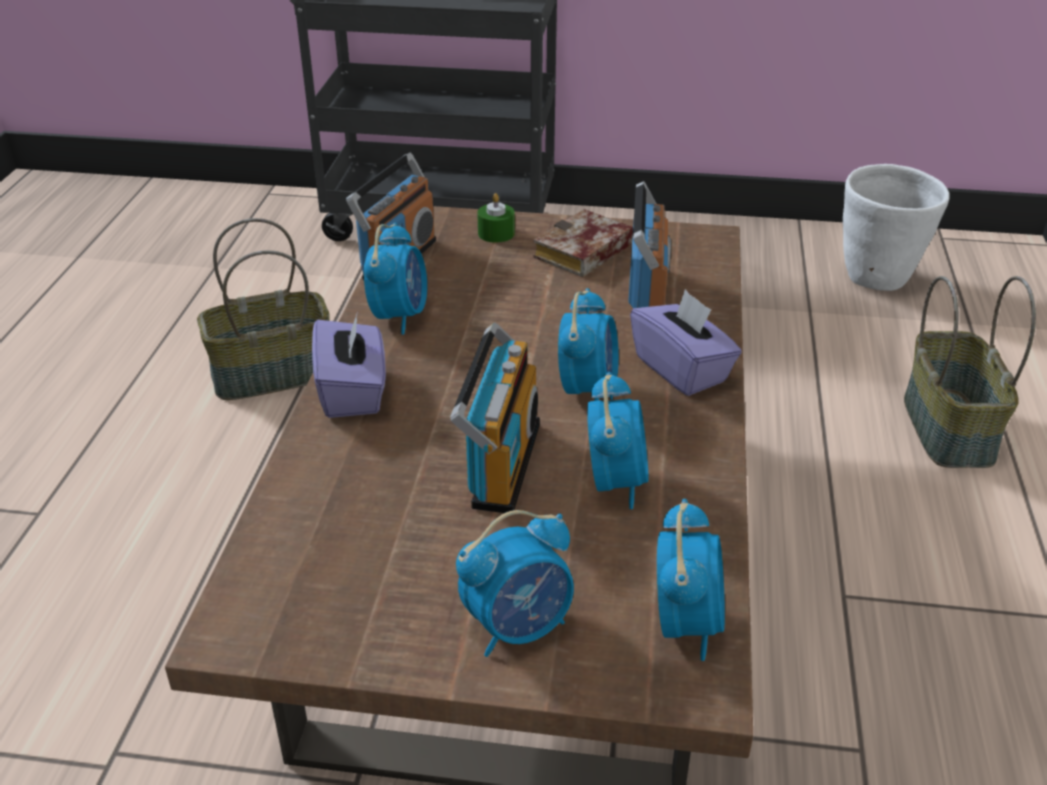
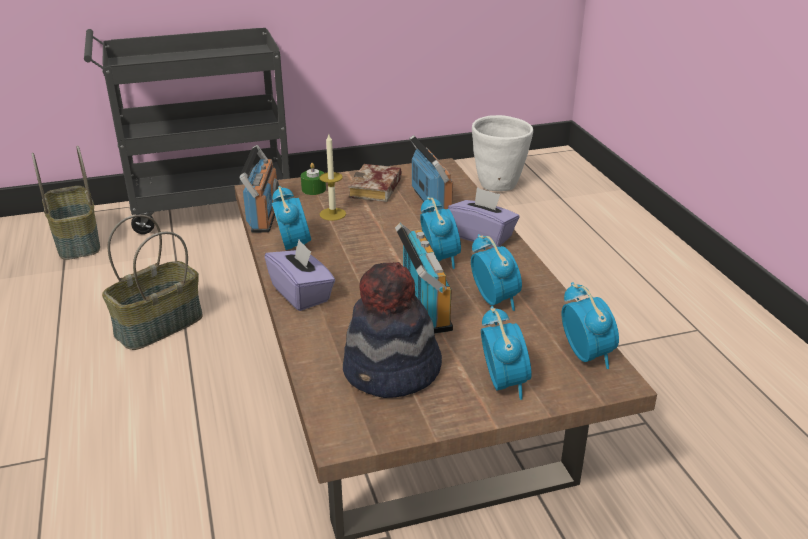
camera: 25 degrees left, 5 degrees down
(374, 554) = (392, 372): none -> hat
(491, 278) = (332, 214): none -> candle
(518, 627) = (503, 383): alarm clock -> alarm clock turned 45 degrees counterclockwise
(950, 429) = (586, 254): basket -> basket (78, 241)

